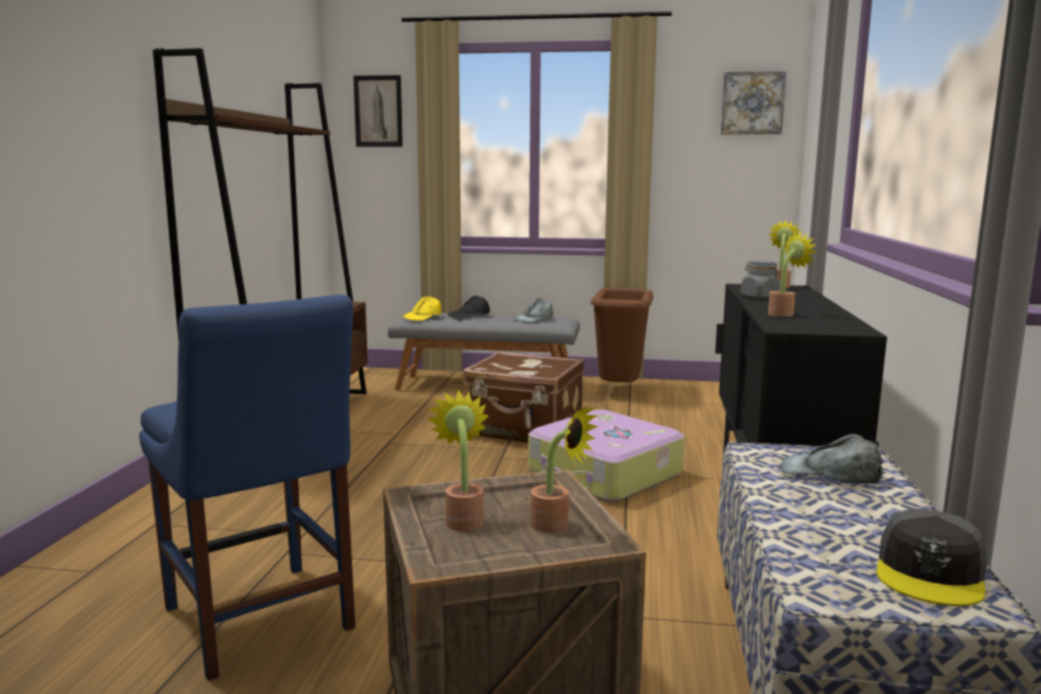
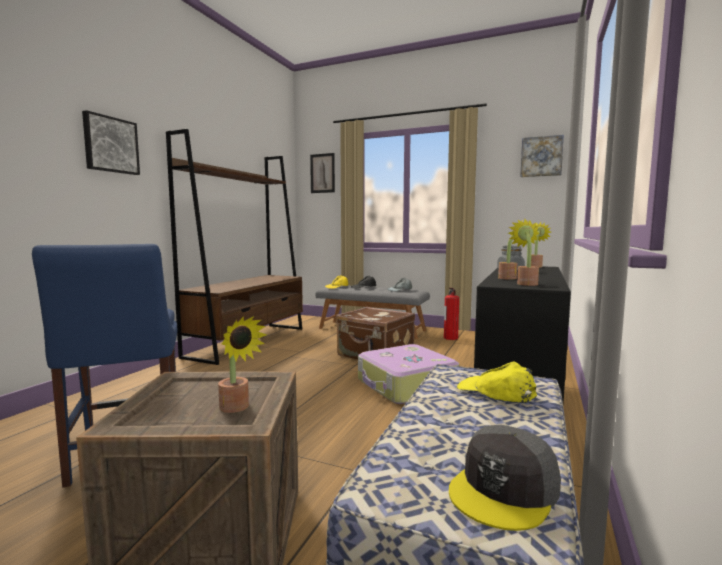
camera: 15 degrees right, 5 degrees down
(76, 82) = (110, 145): none -> picture
(463, 519) = (184, 396): potted plant -> potted plant (525, 283)
(619, 392) = (451, 338): brown trash can -> fire extinguisher
(830, 473) = (495, 392): grey cap -> yellow cap

